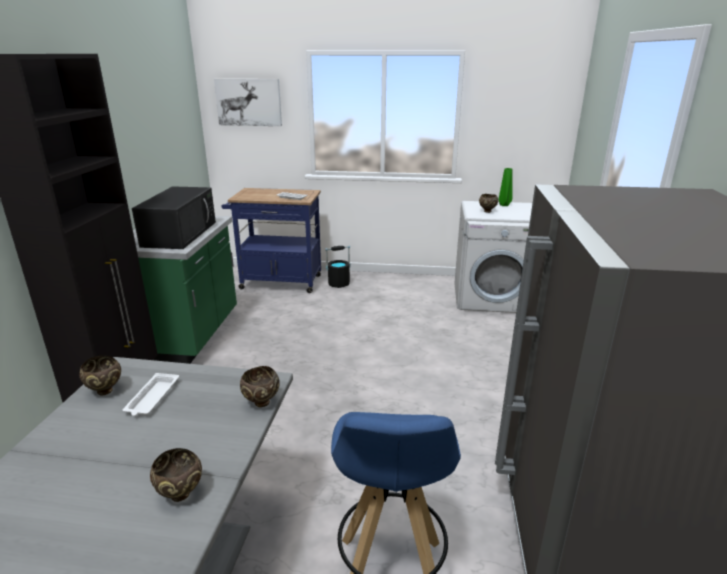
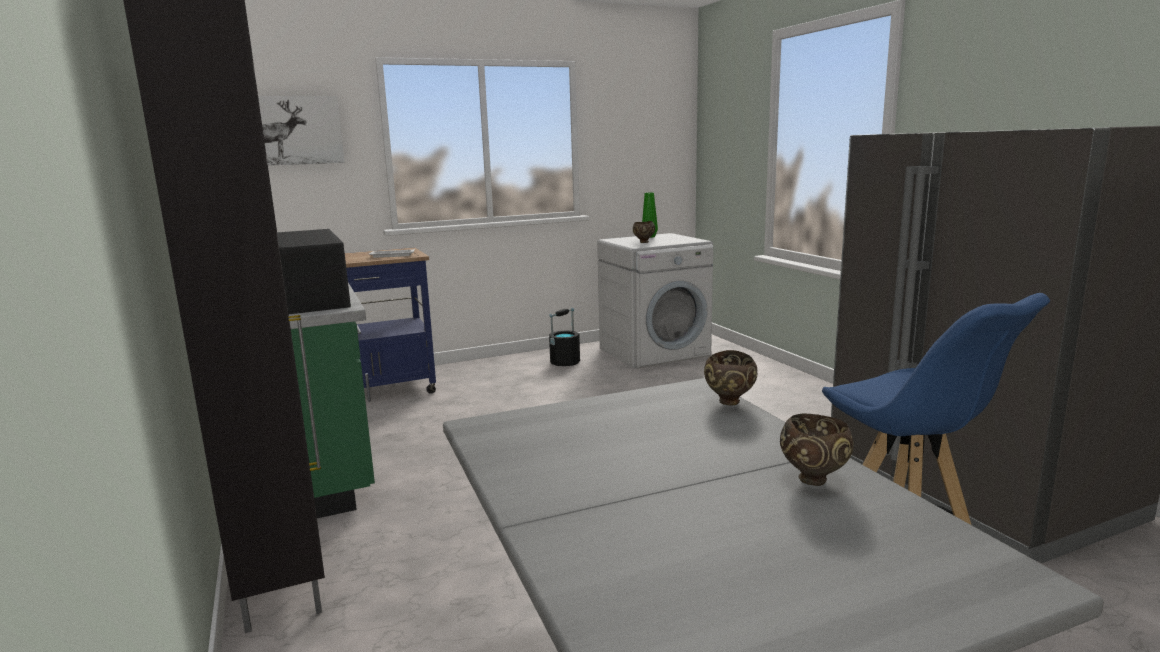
camera: 30 degrees left, 10 degrees down
(106, 391) = (513, 446): brown bowl -> none
(152, 398) = (592, 433): white tray -> none
(339, 284) = (459, 376): black bucket -> black bucket (565, 362)

